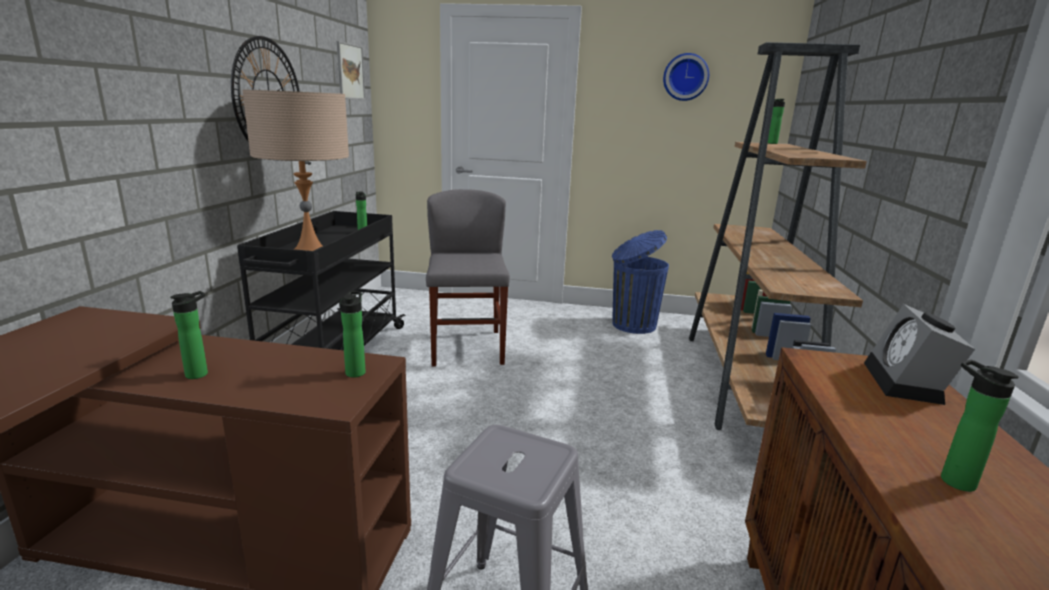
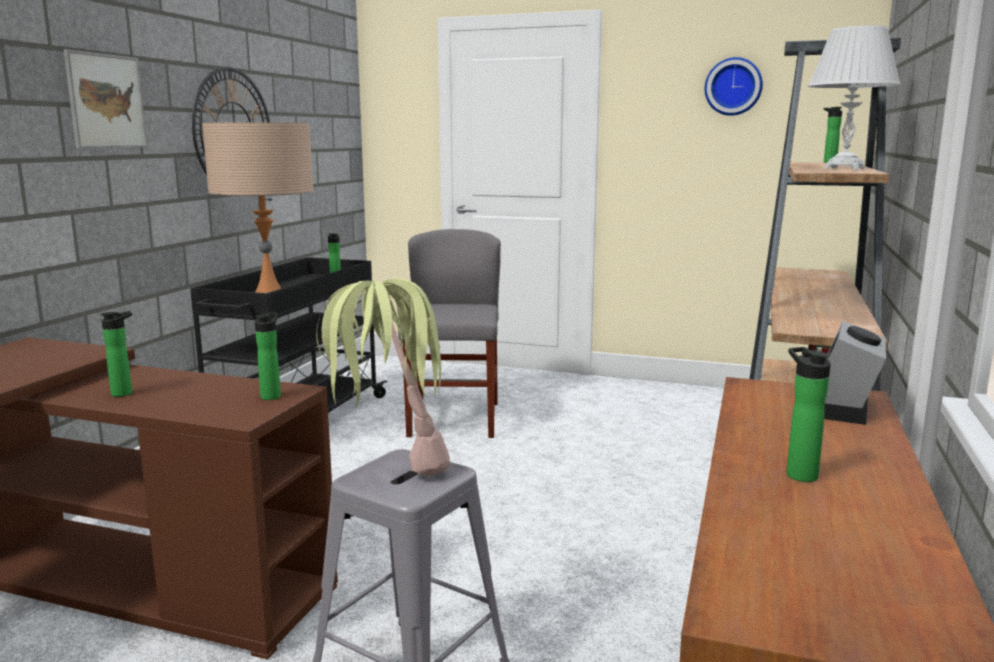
camera: 10 degrees right, 5 degrees down
(350, 71) = (334, 100): picture -> picture (106, 101)
(492, 453) = (385, 469): none -> potted plant
(632, 325) = (673, 400): blue trash can -> none
(812, 153) = (844, 169): none -> white table lamp

